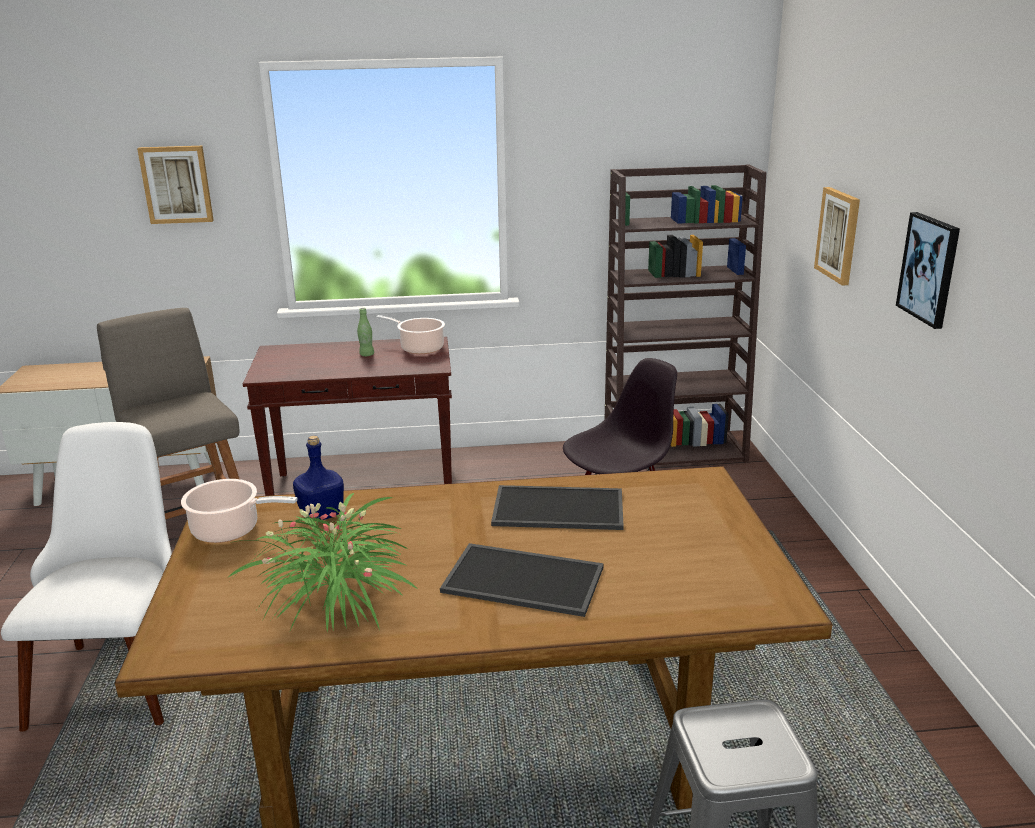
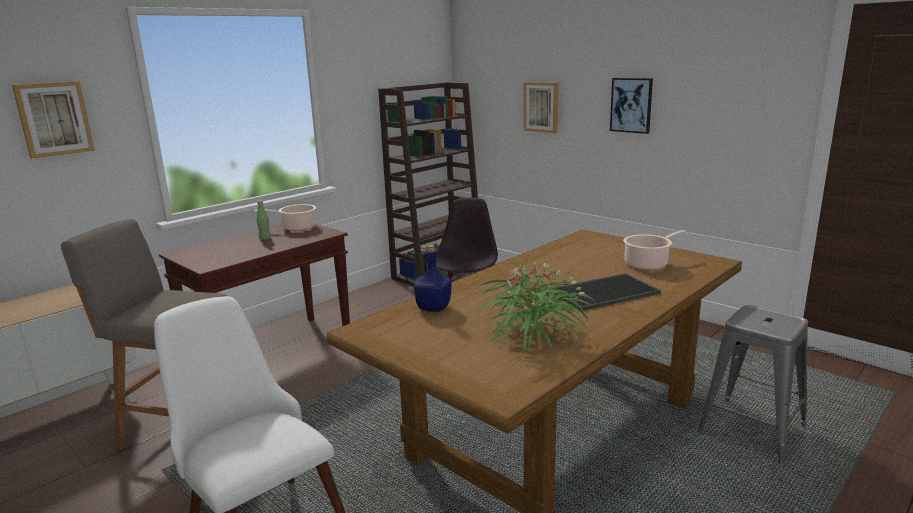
camera: 40 degrees left, 5 degrees down
(230, 530) = (393, 334): cooking pot -> cooking pot (648, 264)
(557, 509) = (552, 265): tray -> none

